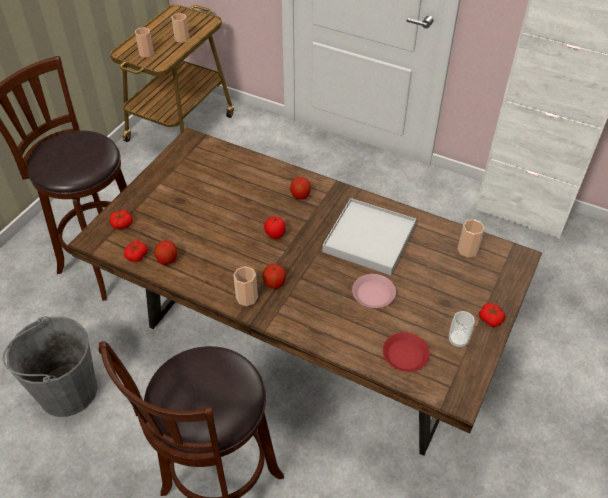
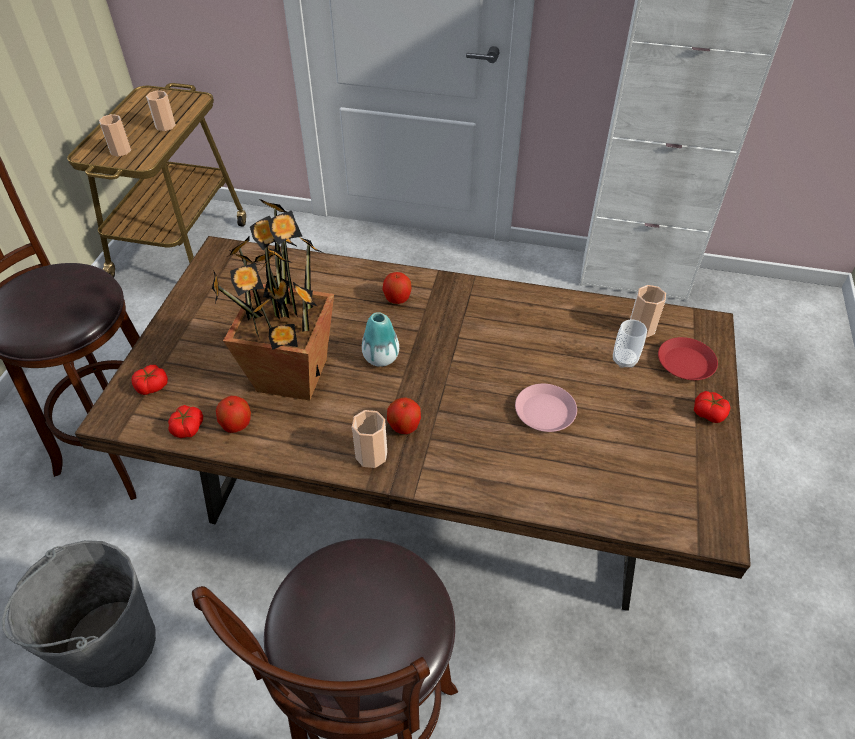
camera: 15 degrees left, 0 degrees up
(211, 235) = (290, 376): none -> potted plant
(275, 234) = (381, 357): tomato -> vase
(369, 239) = (511, 338): white tray -> none
(405, 355) = (621, 487): red plate -> red plate (686, 363)
(458, 340) = (680, 451): cup -> cup (624, 360)

